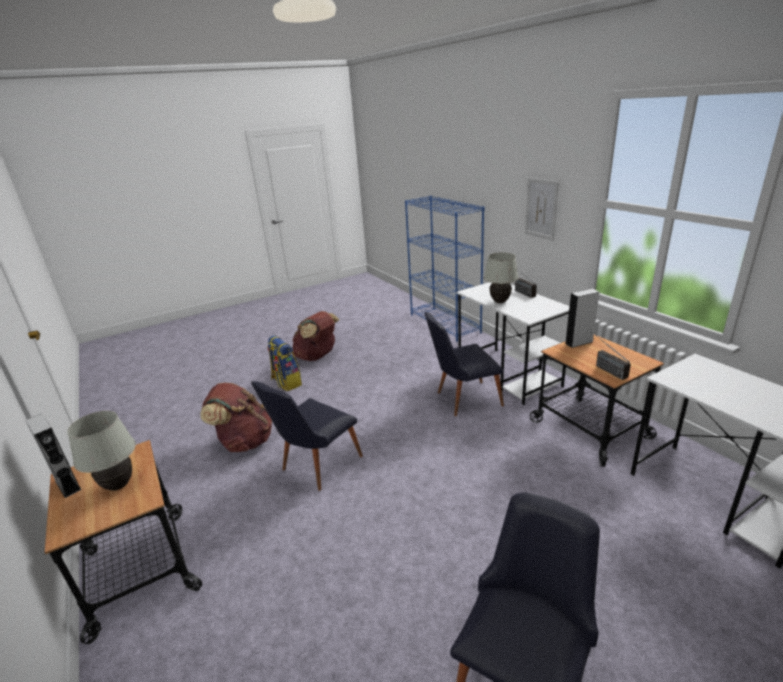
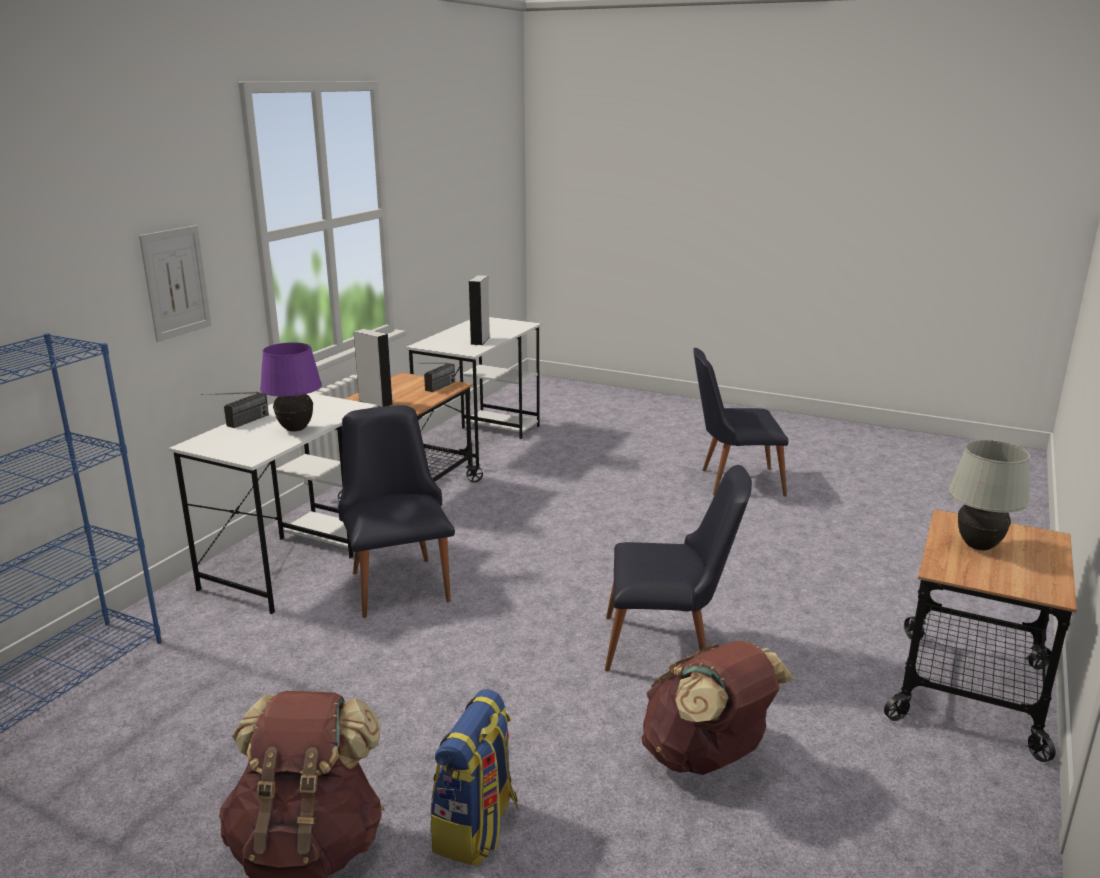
camera: 125 degrees left, 5 degrees down
(68, 485) = (1047, 580): grey speaker -> grey speaker (480, 340)
(462, 399) = (398, 580): black chair -> black chair turned 150 degrees counterclockwise
(499, 301) = (295, 429): white table lamp -> purple table lamp

